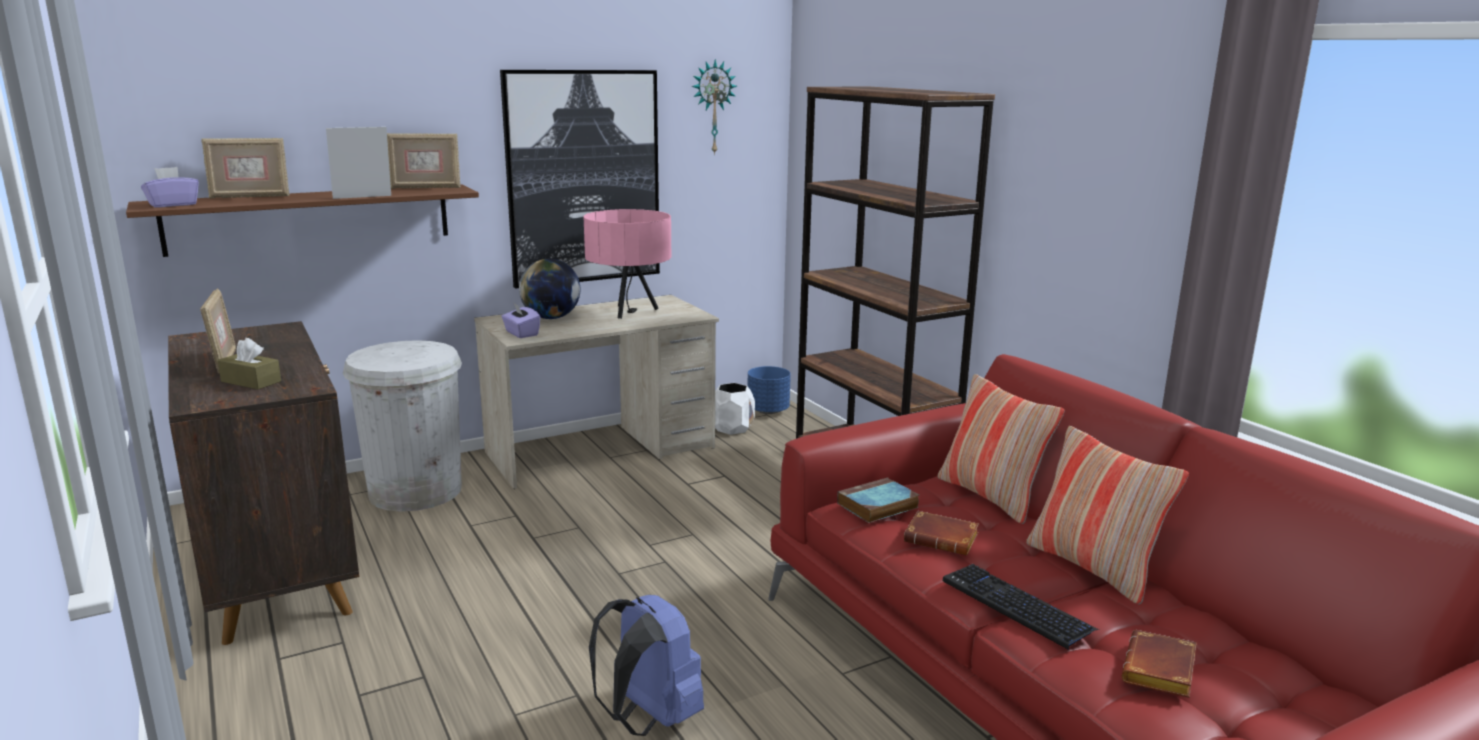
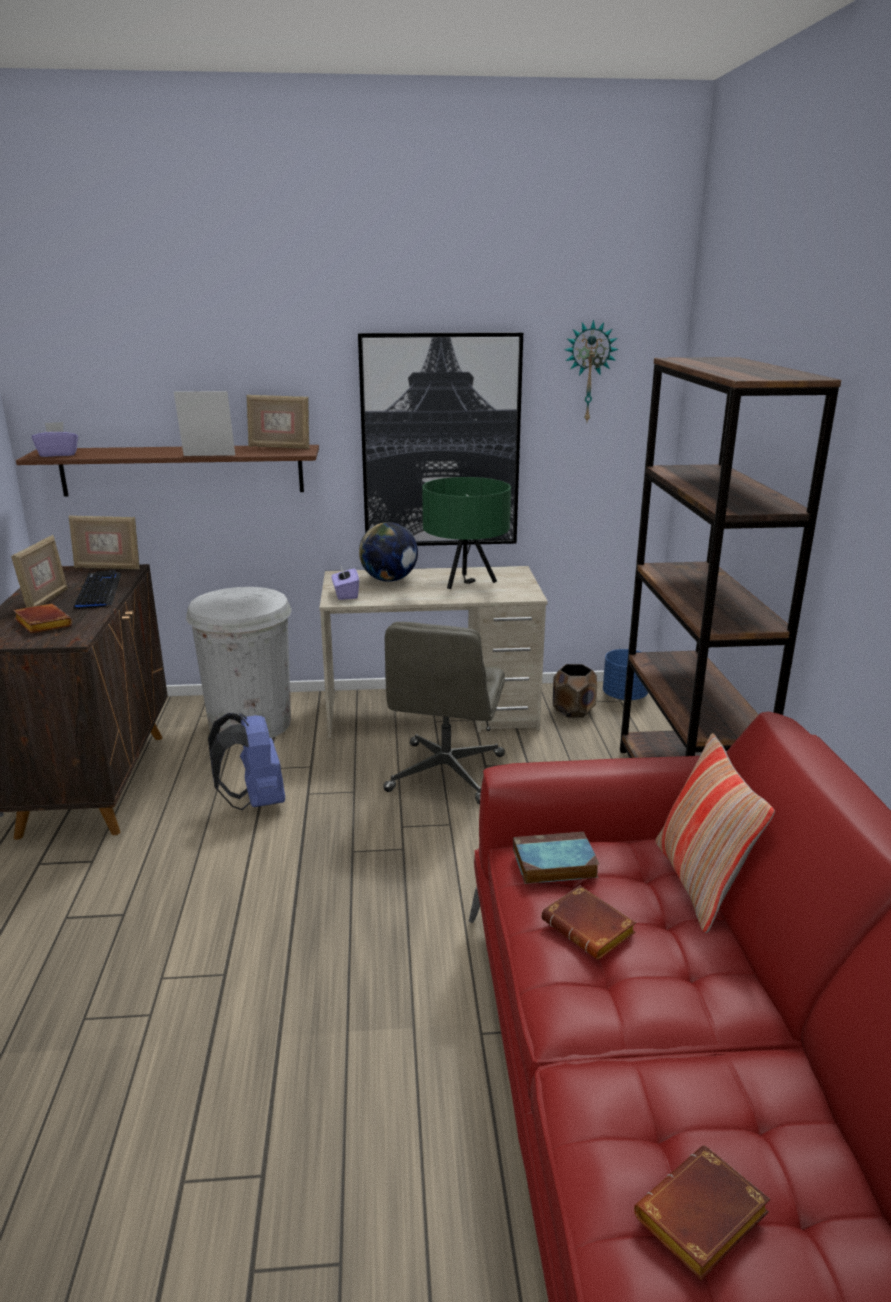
camera: 25 degrees right, 5 degrees up
(250, 197) = (127, 449): picture frame -> picture frame (108, 568)
(251, 381) = (41, 624): brown tissue box -> brown book
(629, 313) = (465, 583): pink table lamp -> green table lamp
(649, 718) = (265, 1022): blue backpack -> blue backpack (255, 801)
(656, 497) = (446, 774): none -> grey office chair
(732, 428) = (573, 710): white planter -> brown planter
(1016, 606) = (598, 1051): keyboard -> keyboard (98, 591)
(1093, 568) = (748, 1023): pillow -> none

